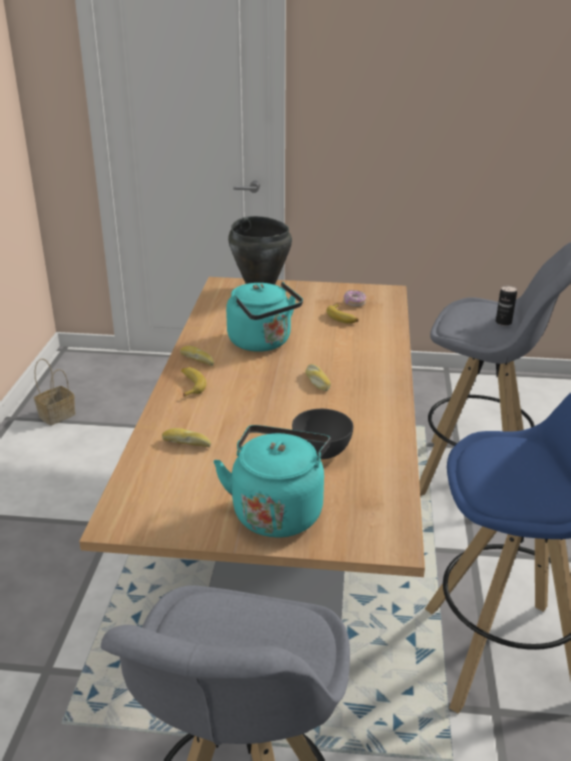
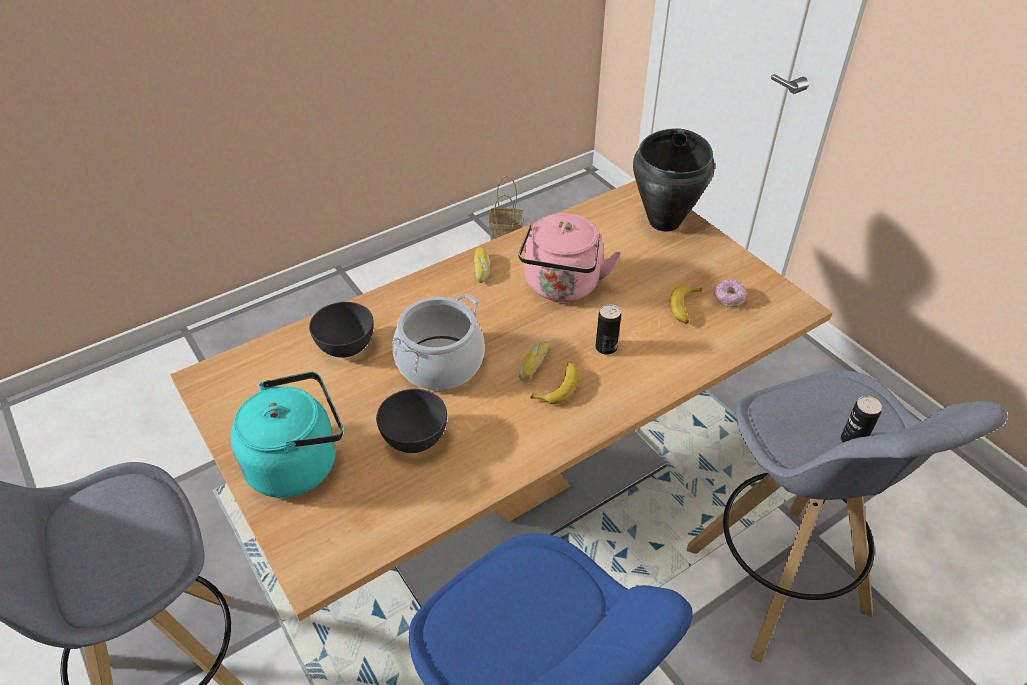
camera: 50 degrees right, 15 degrees up
(187, 443) = (345, 346): bread -> grey bowl
(190, 385) = (435, 291): banana -> banana (558, 386)
(262, 343) = (562, 287): turquoise kettle -> pink kettle
(264, 413) = (439, 363): none -> cooking pot
(338, 353) = (606, 347): none -> can

